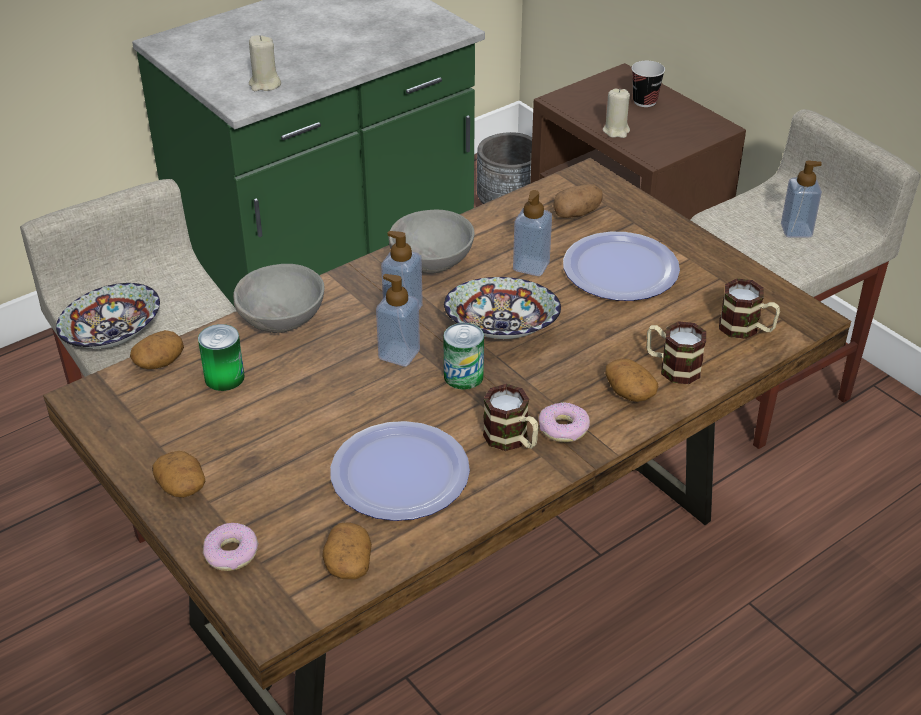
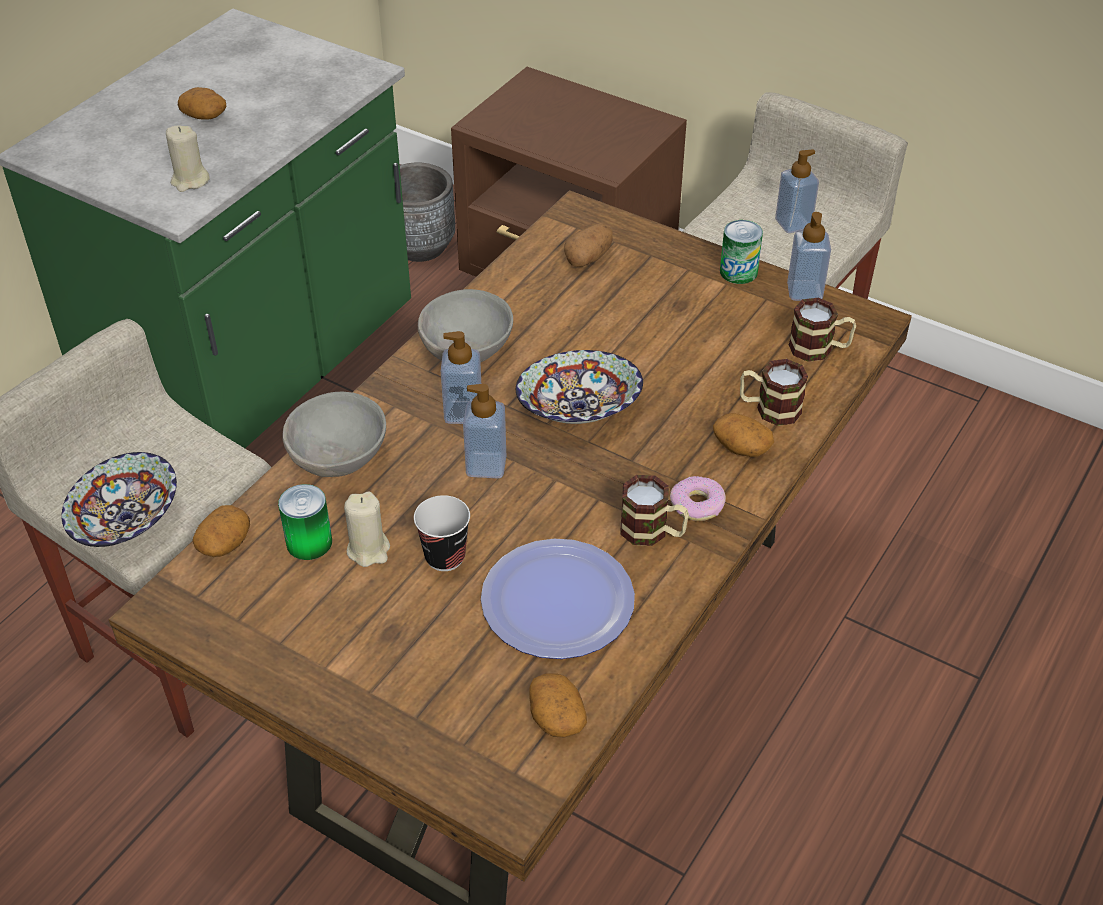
camera: 20 degrees left, 5 degrees up
(182, 486) = (331, 683): potato -> potato (205, 116)
(232, 553) = (427, 743): donut -> none
(463, 376) = (566, 473): can -> can (738, 272)
(531, 266) = (572, 330): soap dispenser -> soap dispenser (804, 291)
(616, 131) = (556, 148): beige candle -> beige candle (368, 550)
(620, 269) = (664, 311): plate -> none
(645, 101) = (569, 107): cup -> cup (445, 557)

